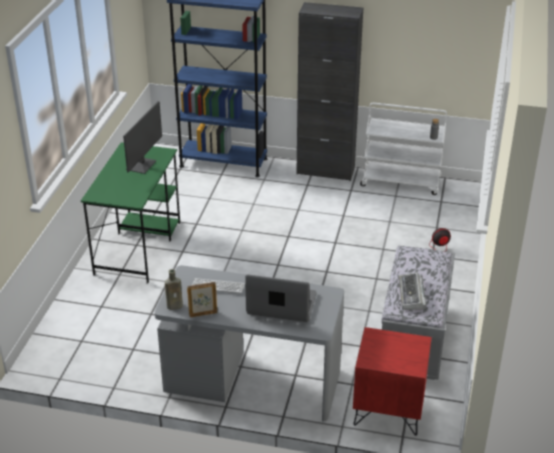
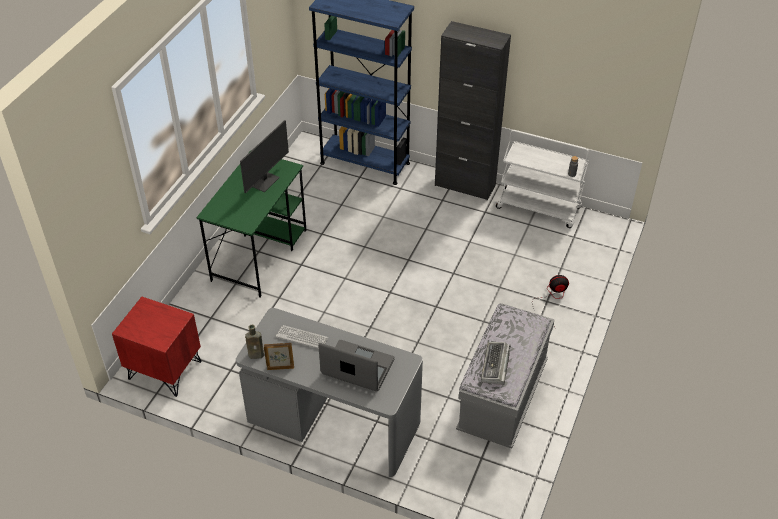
camera: 10 degrees right, 10 degrees up
(388, 411) = (455, 474): red nightstand -> red nightstand (164, 370)

